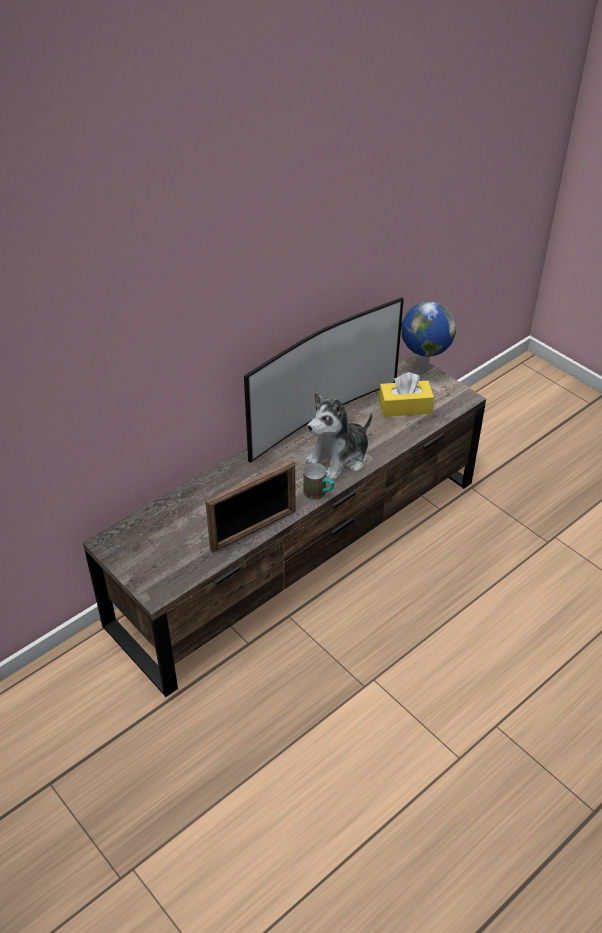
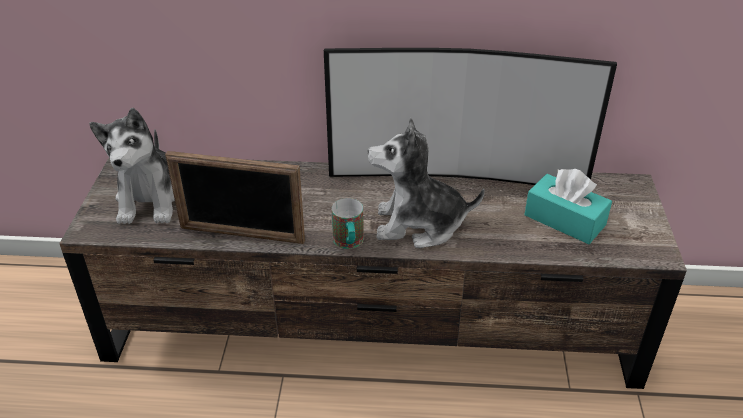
camera: 45 degrees right, 5 degrees down
(164, 549) = (152, 199): none -> plush toy
(405, 407) = (564, 220): yellow tissue box -> turquoise tissue box
(422, 370) = (637, 197): globe -> none

